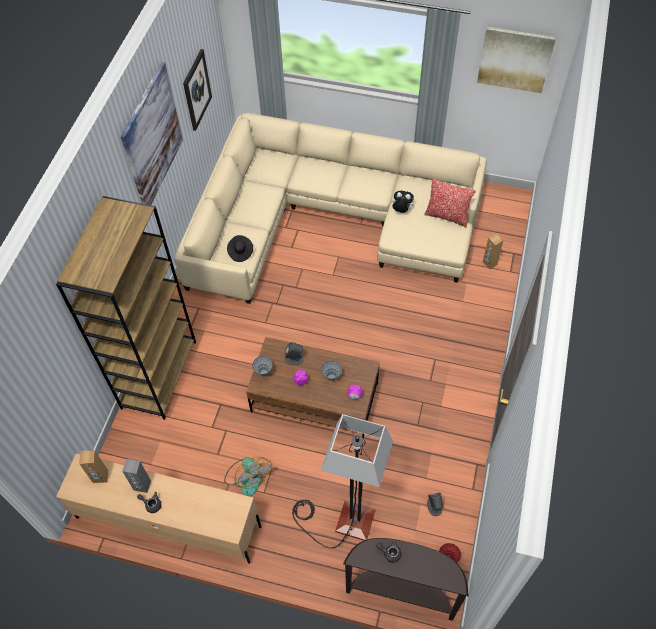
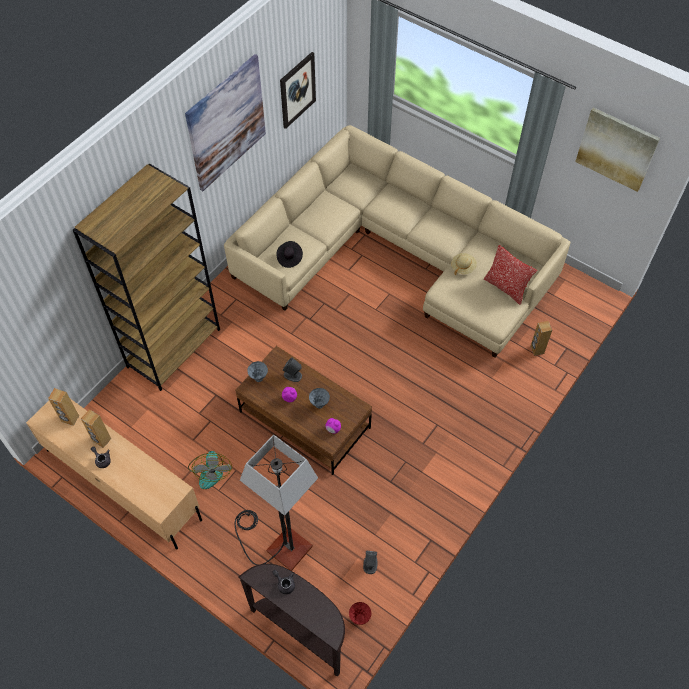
camera: 20 degrees right, 0 degrees up
(142, 485) = (101, 440): grey speaker -> brown speaker
(401, 210) = (463, 267): plush toy -> beige hat

